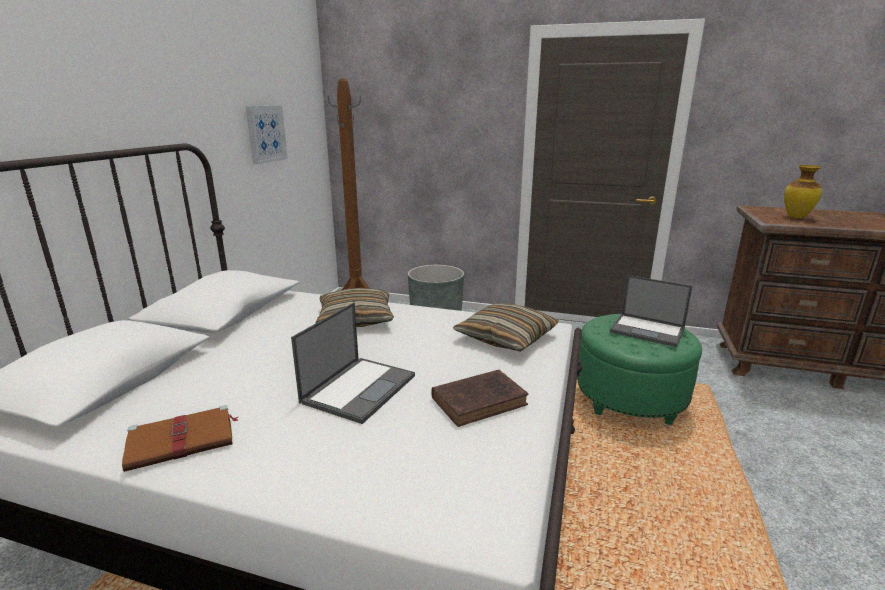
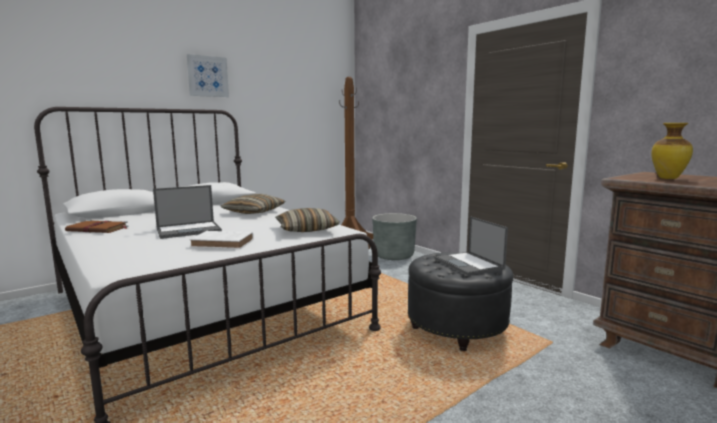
camera: 35 degrees right, 10 degrees down
(266, 134) = (293, 111): picture -> picture (207, 76)
(481, 401) = (224, 244): brown book -> white book
(629, 400) = (457, 329): green ottoman -> black ottoman

